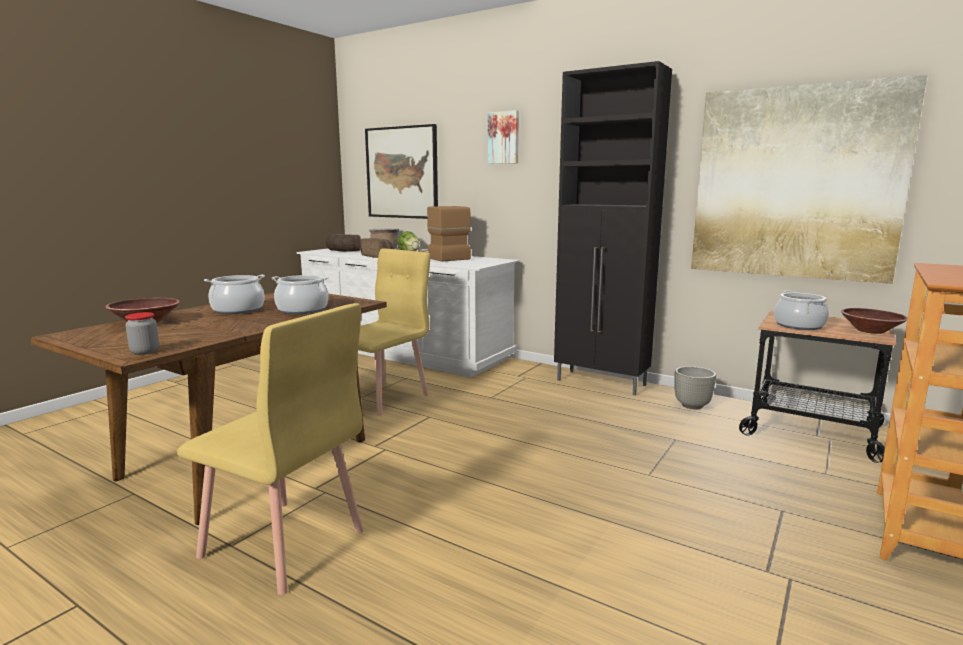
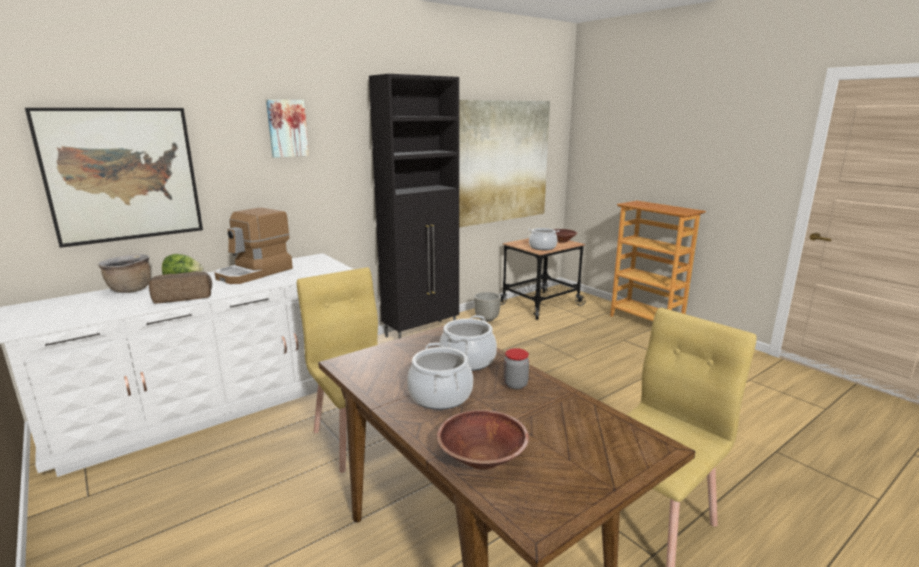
camera: 70 degrees left, 5 degrees up
(145, 352) = (640, 442): jar -> jar (515, 384)
(342, 251) = (67, 311): bread -> none
(443, 257) = (255, 273): coffee machine -> coffee machine turned 45 degrees counterclockwise

